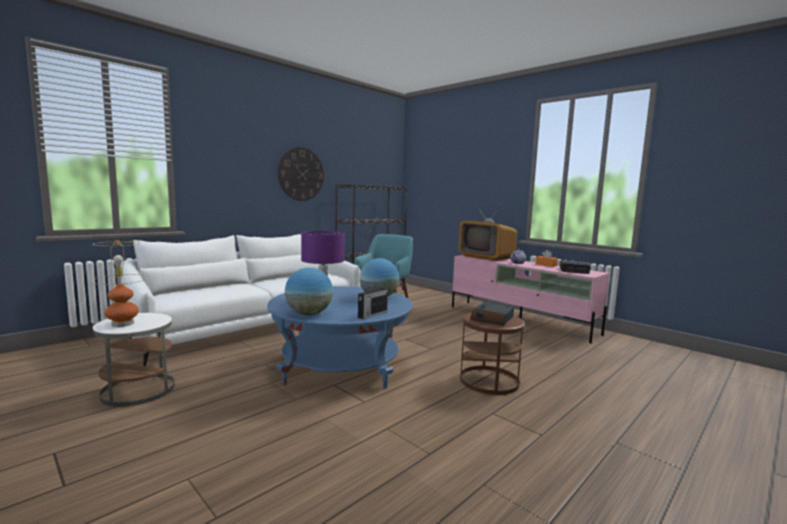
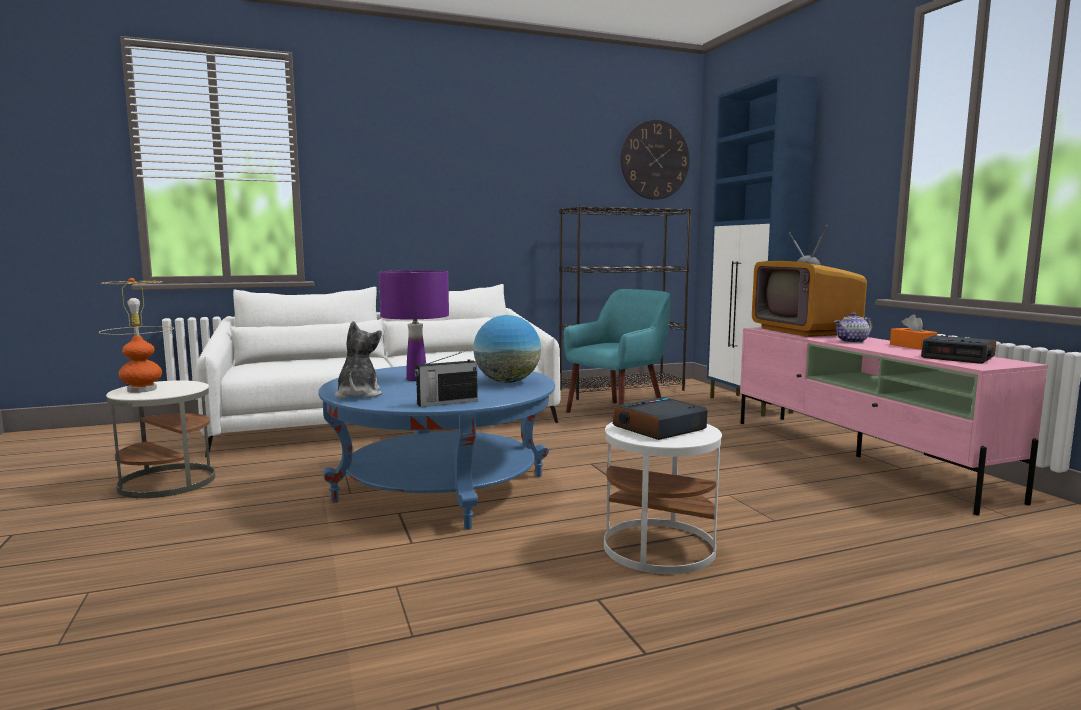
camera: 25 degrees right, 0 degrees up
(301, 174) = (499, 194): wall clock -> wall clock (654, 160)
(308, 314) = (358, 395): globe -> plush toy
(445, 296) = (750, 405): none -> blue cabinet
(489, 381) = (659, 548): brown side table -> white side table

